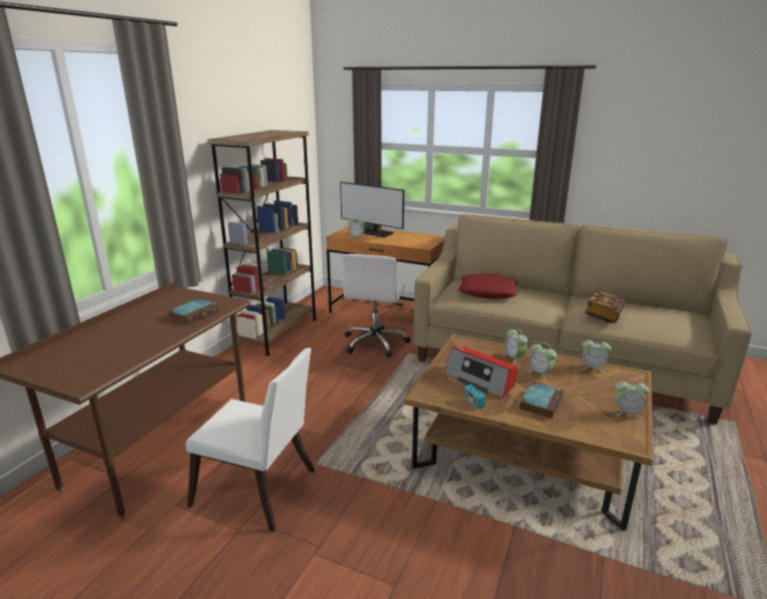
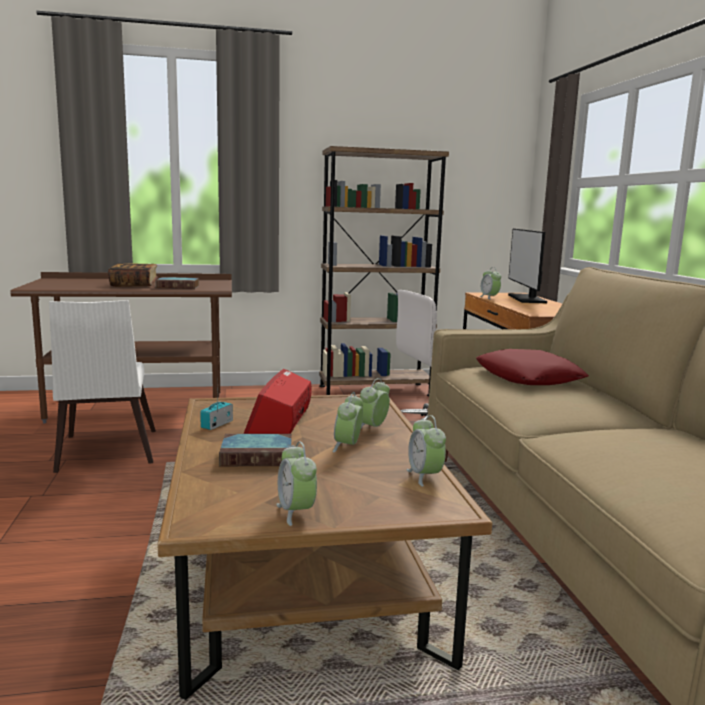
camera: 55 degrees right, 10 degrees down
(603, 315) = (610, 442): book -> book (134, 285)

